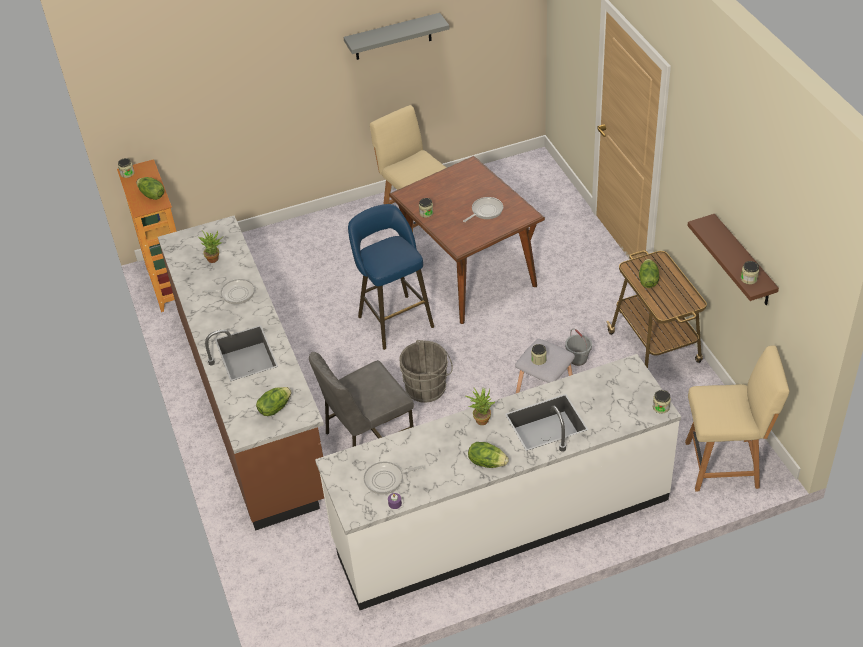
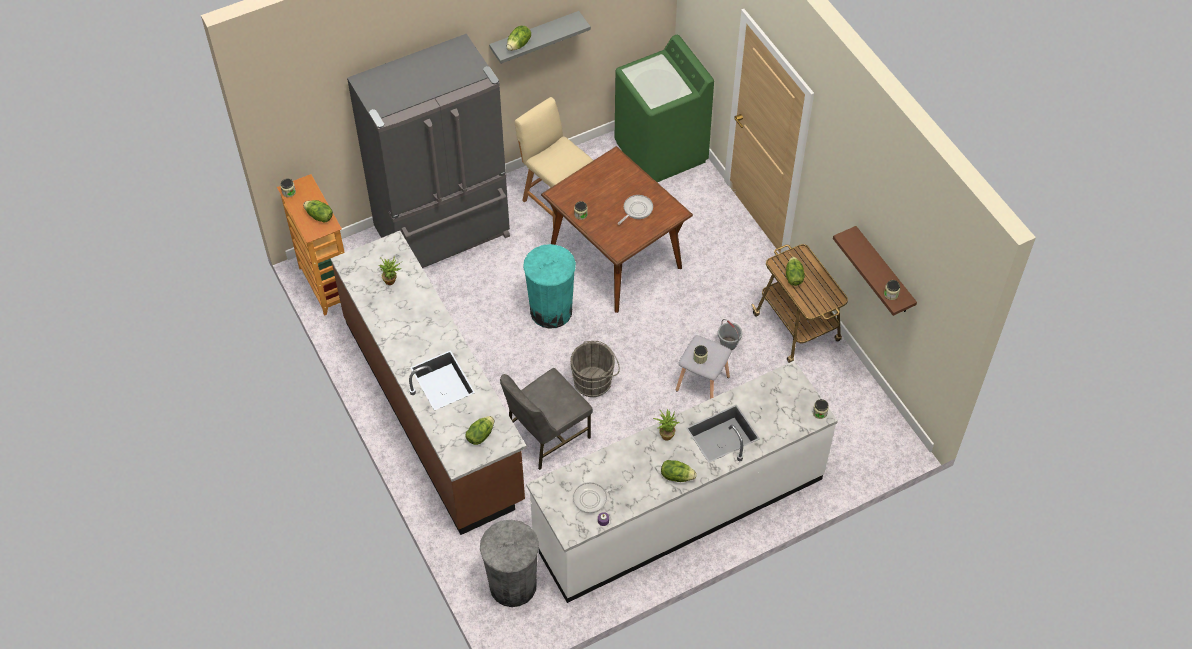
camera: 10 degrees left, 10 degrees up
(235, 293) = (419, 318): frying pan -> none
(297, 246) = (444, 234): none -> grey fridge
(302, 587) = (513, 585): none -> grey trash can
(373, 38) = (519, 45): none -> lettuce
(393, 319) = (551, 311): blue stool -> turquoise trash can
(529, 183) = (661, 152): none -> green washing machine
(725, 464) = (868, 441): beige chair -> none

